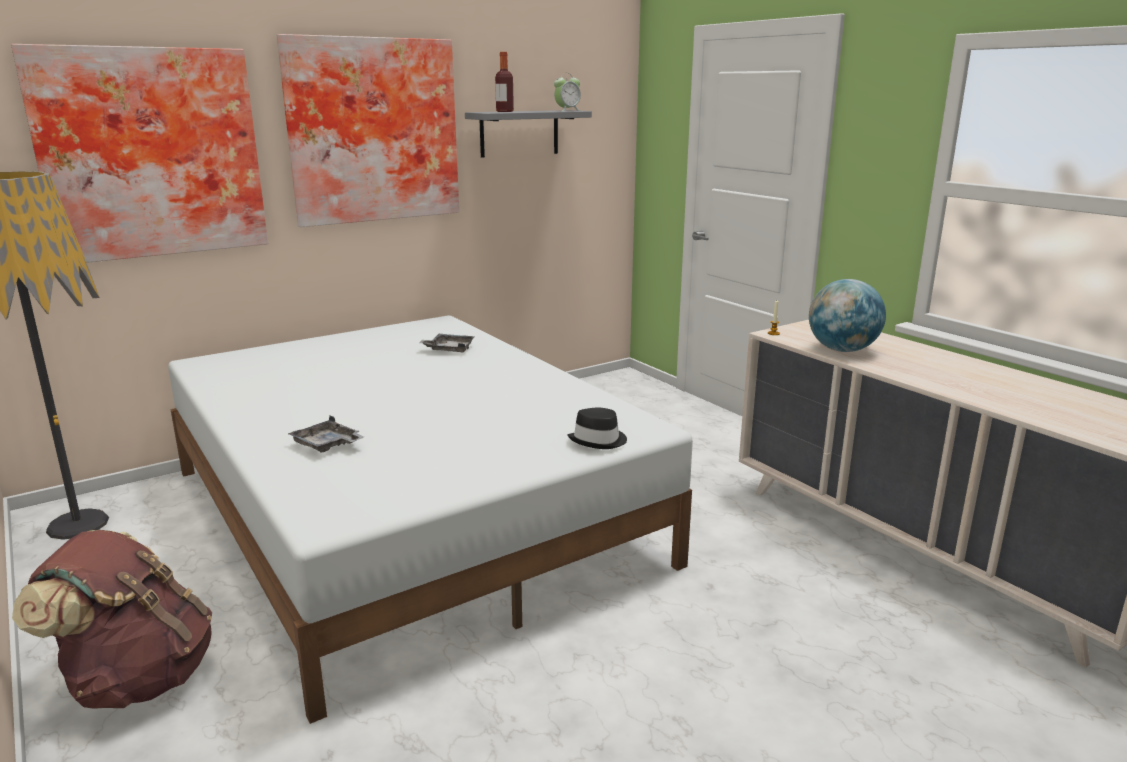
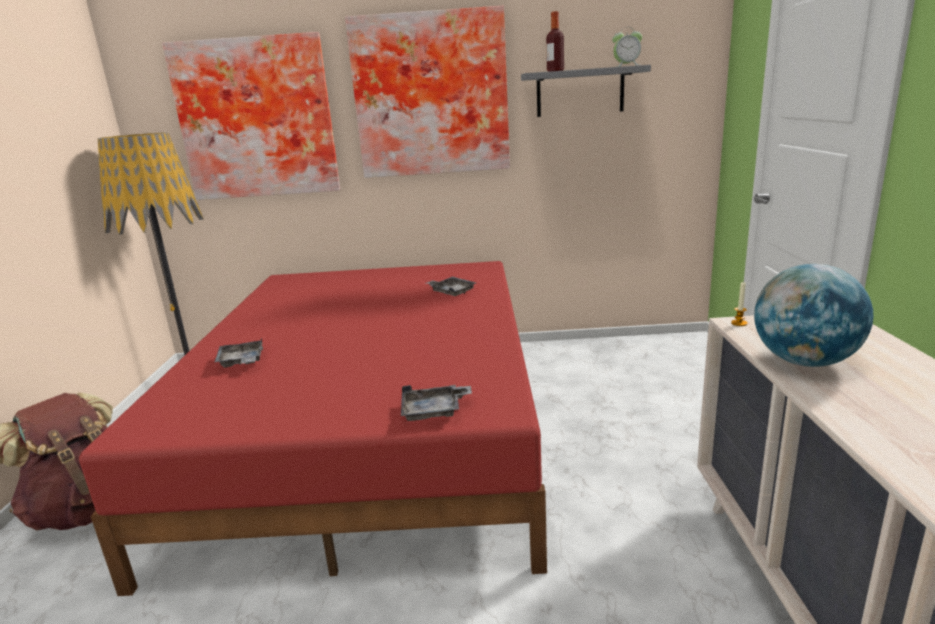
camera: 35 degrees right, 0 degrees up
(408, 514) = (373, 431): white bed -> red bed
(599, 440) = (434, 411): black hat -> grey tray

